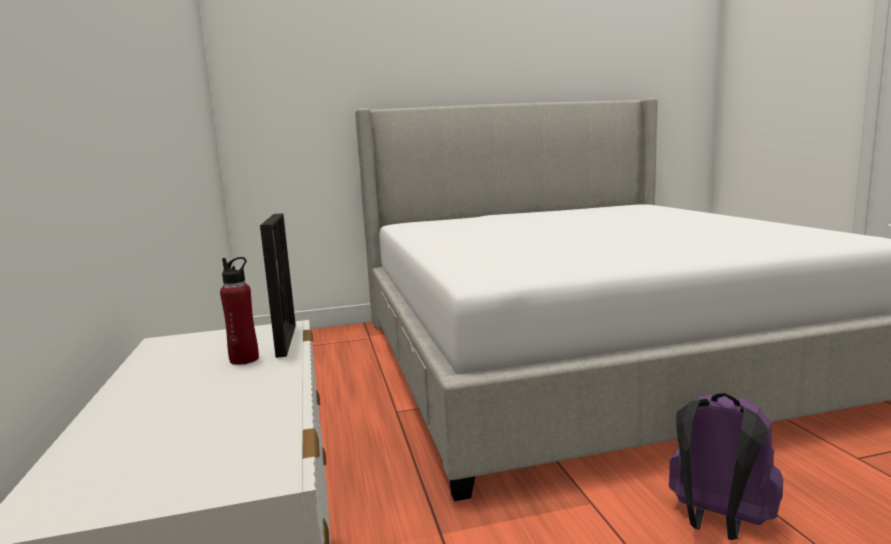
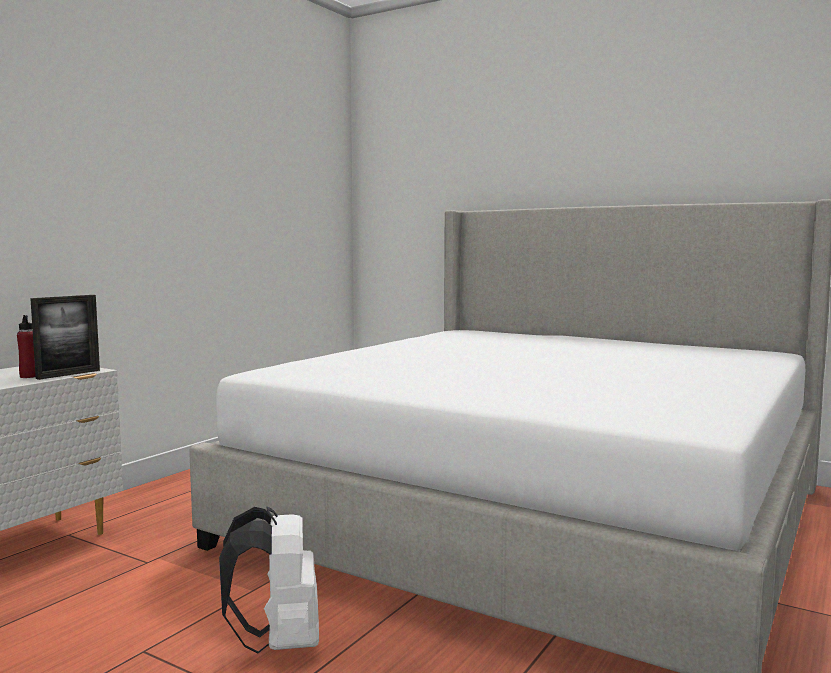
camera: 45 degrees right, 5 degrees down
(718, 522) = (279, 642): purple backpack -> white backpack

